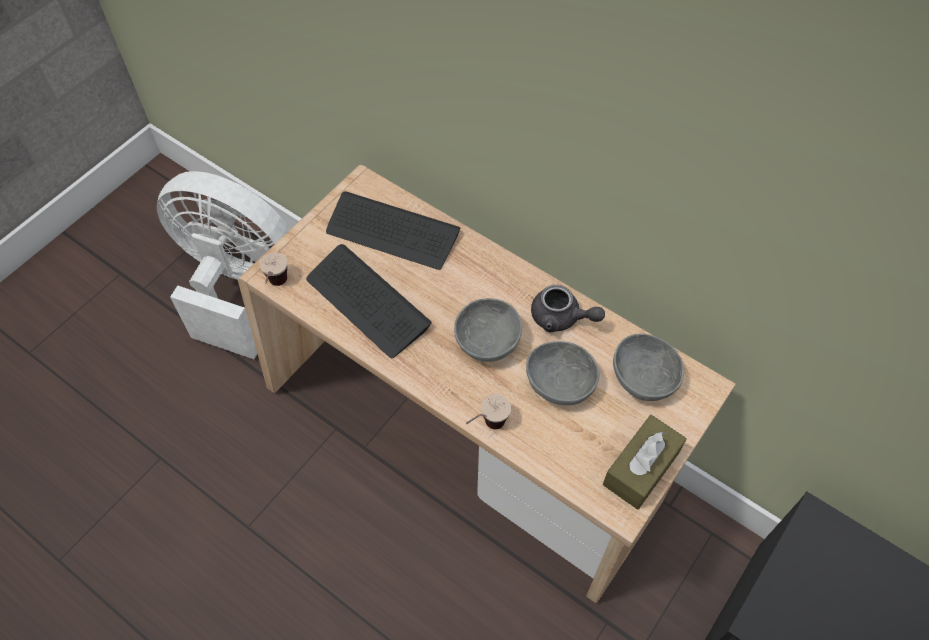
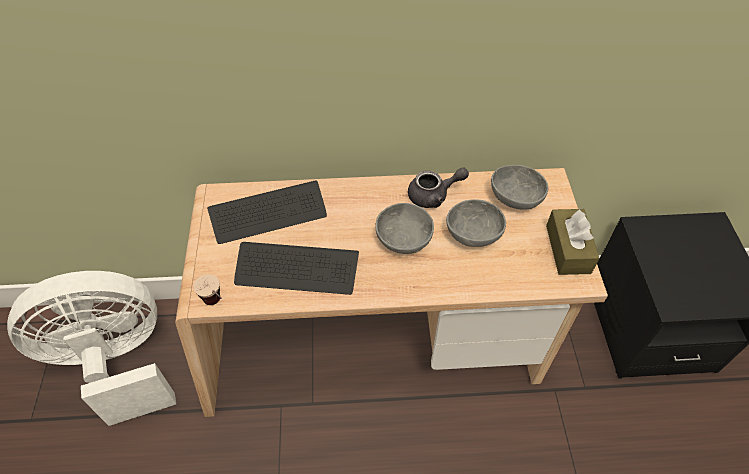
camera: 40 degrees left, 5 degrees down
(486, 428) = (458, 293): cup -> none

